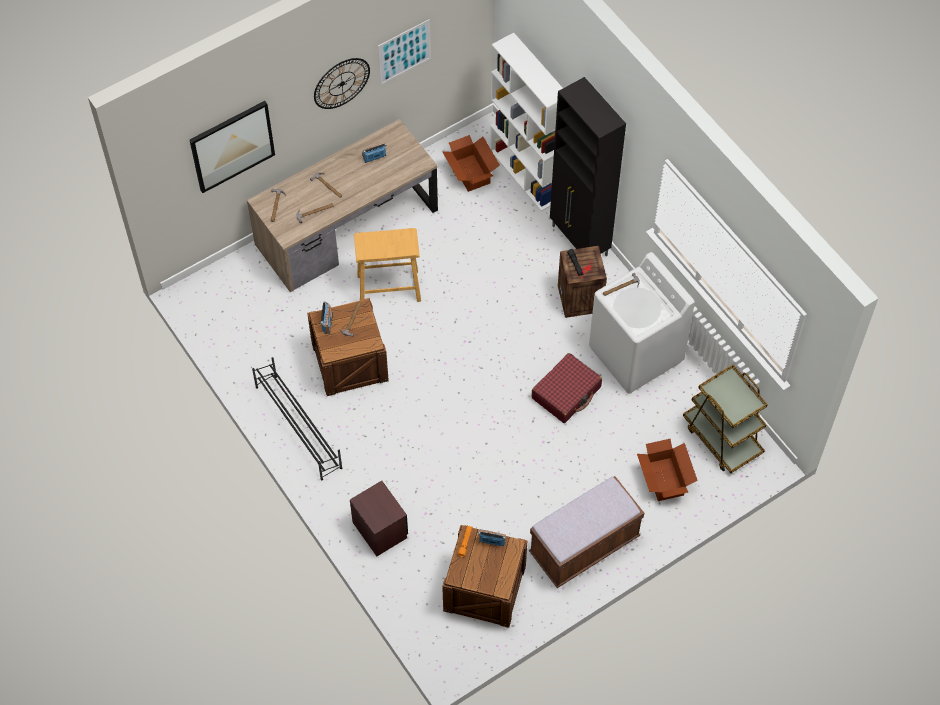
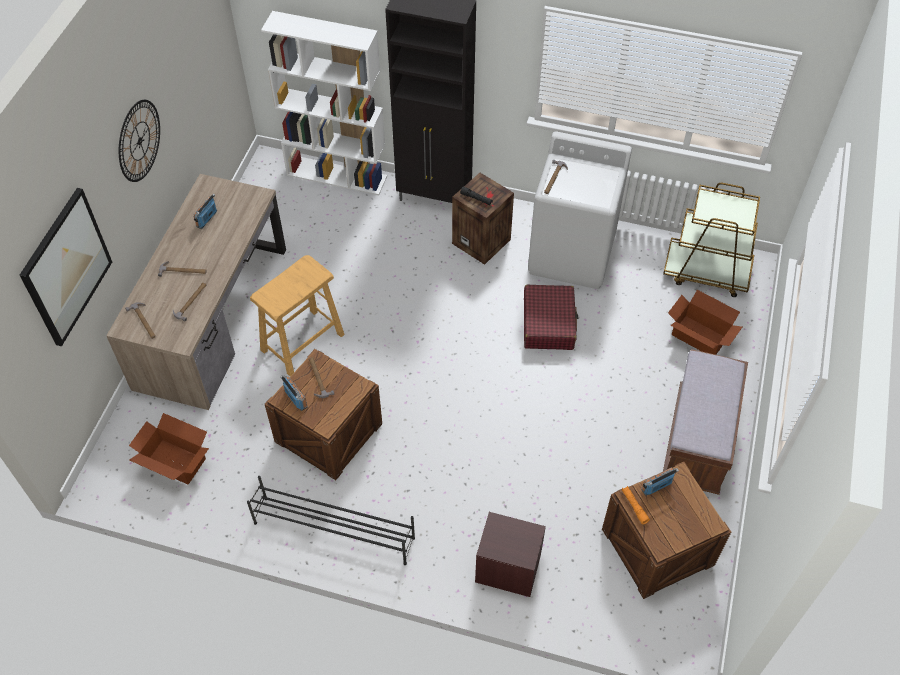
camera: 40 degrees left, 5 degrees down
(404, 52) = (179, 81): picture -> none
(471, 172) = (286, 202): cardboard box -> cardboard box (175, 461)

